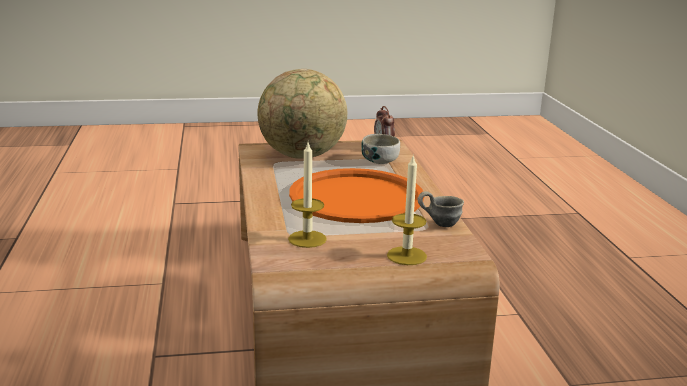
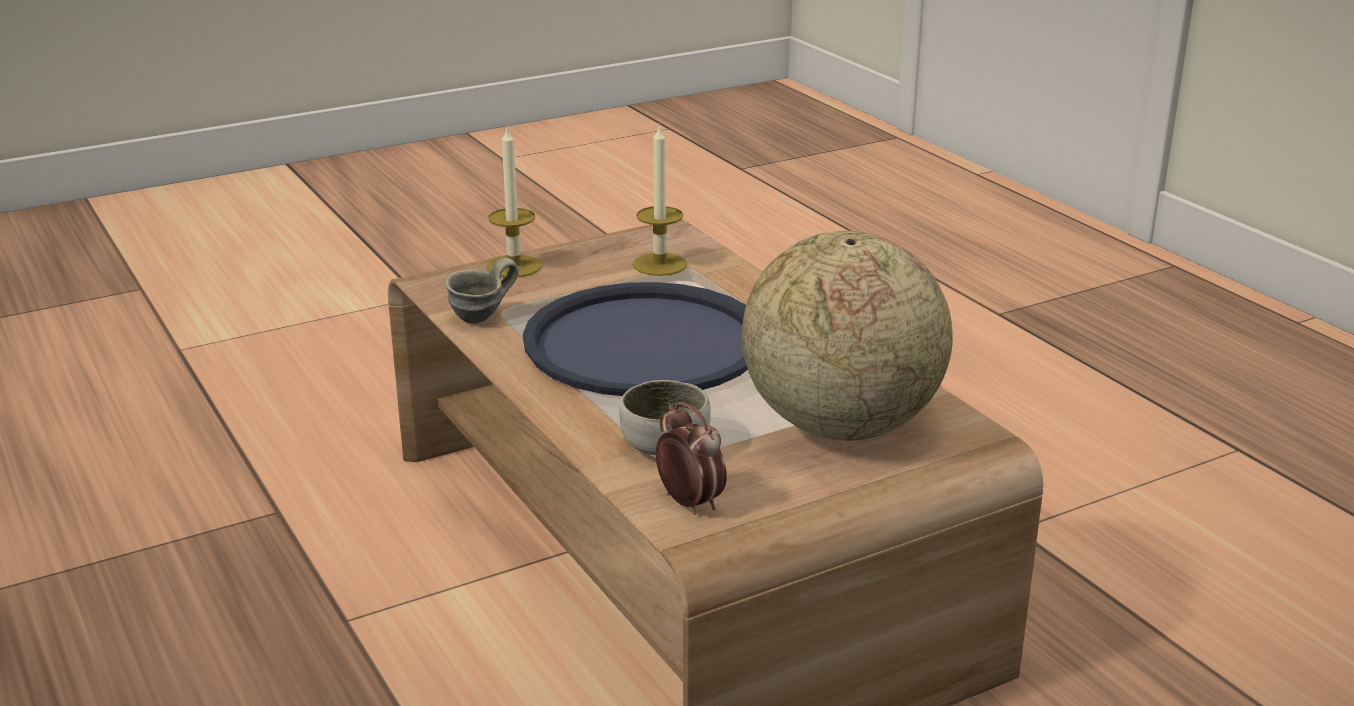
camera: 160 degrees right, 5 degrees up
(356, 197) = (644, 343): orange tray -> blue tray

